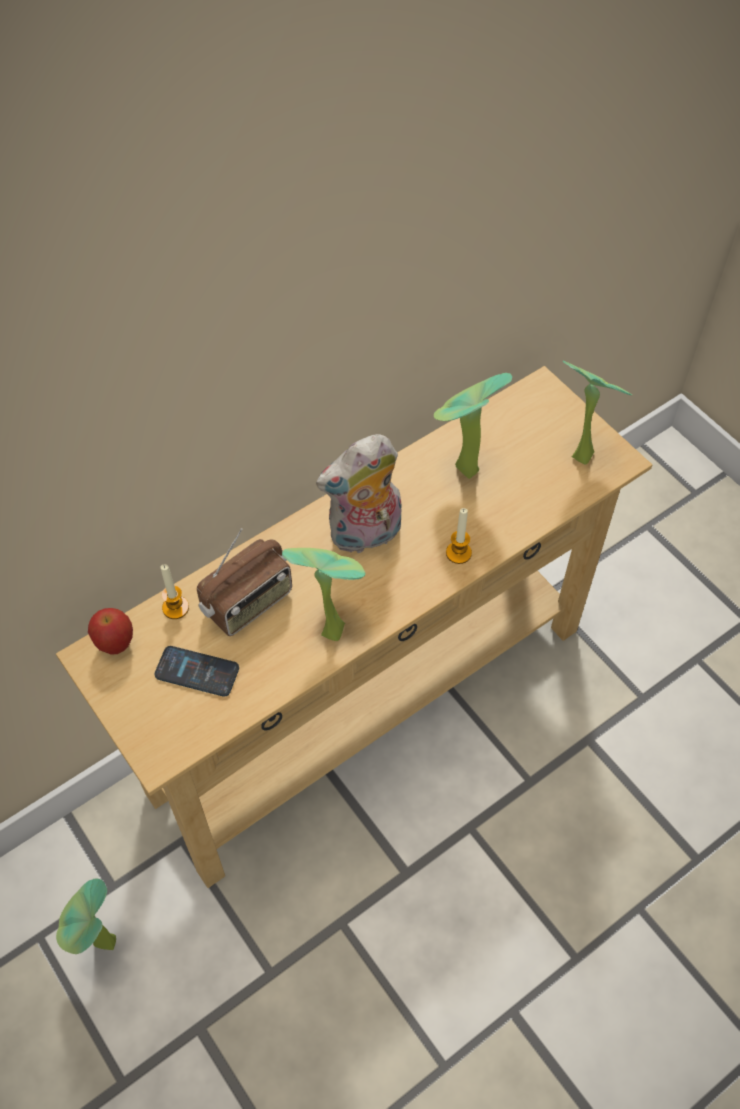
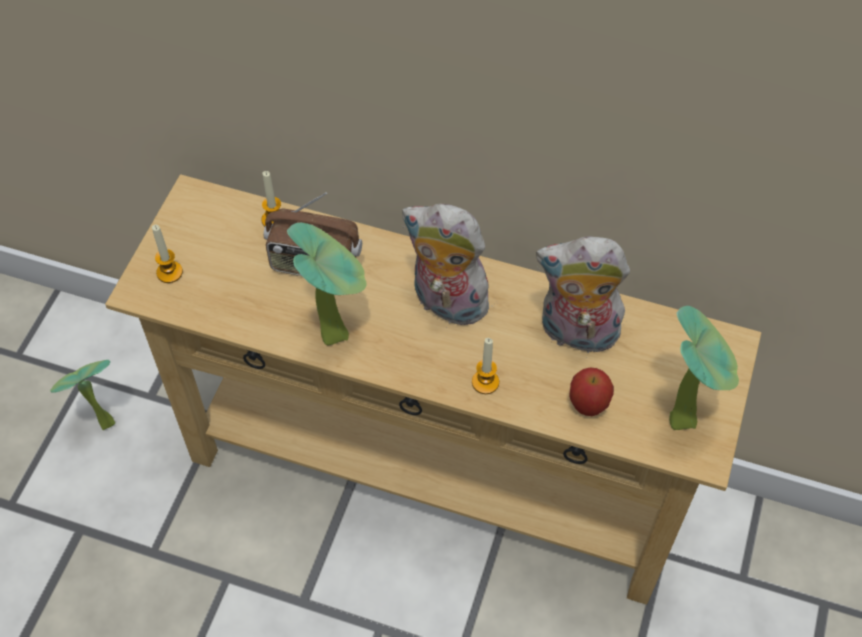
camera: 55 degrees right, 0 degrees up
(116, 644) = (214, 204): apple -> apple (588, 405)
(160, 720) = (169, 272): none -> candle
(197, 672) = (227, 269): phone -> none
(461, 470) = (576, 334): potted plant -> plush toy

